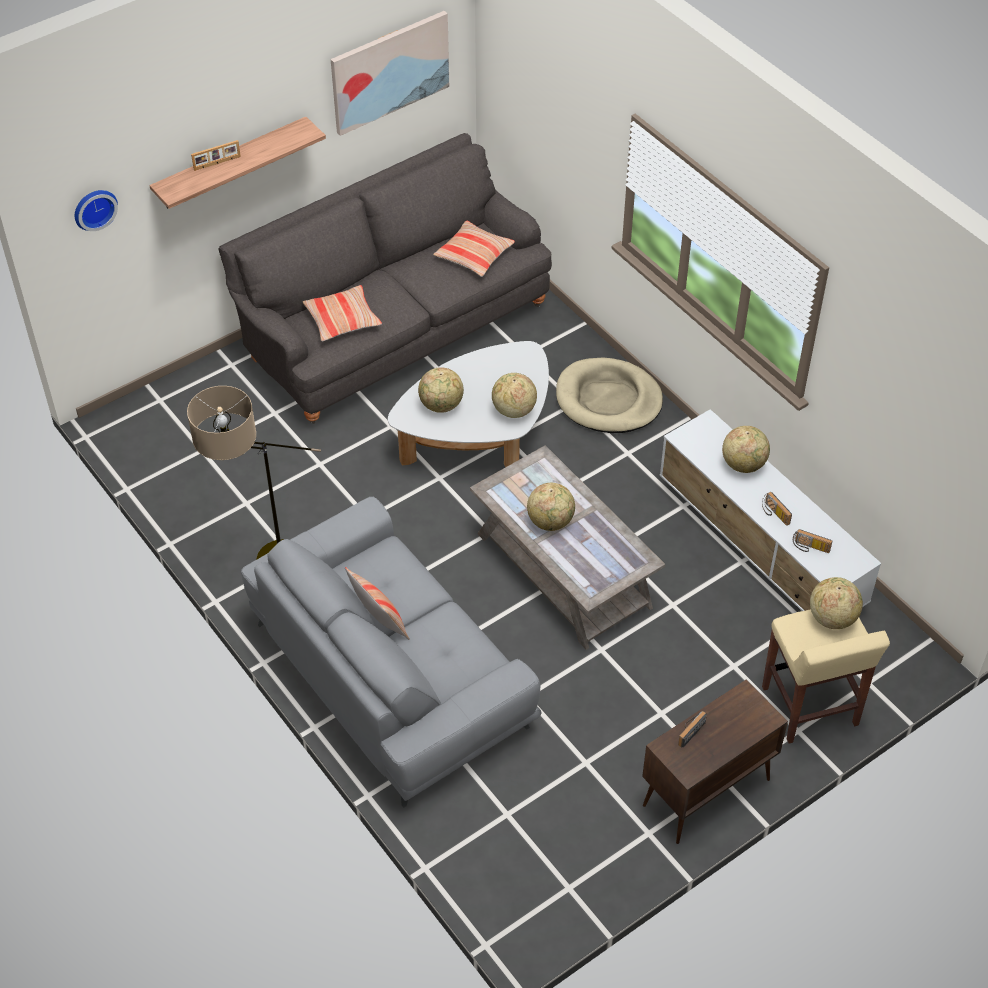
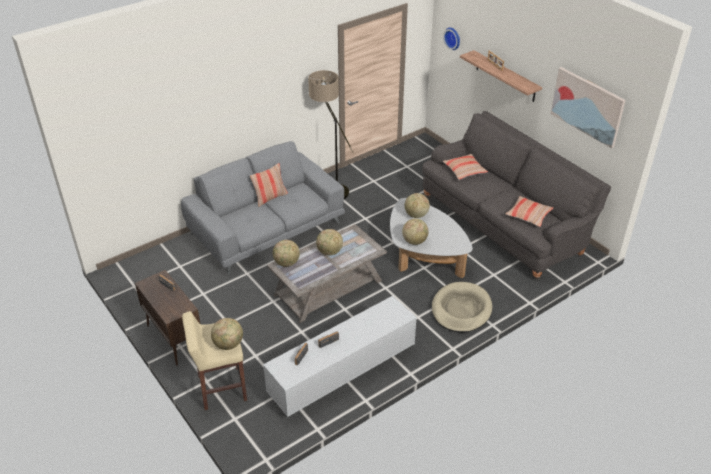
camera: 90 degrees right, 10 degrees down
(743, 464) = (369, 330): globe -> globe (287, 263)

